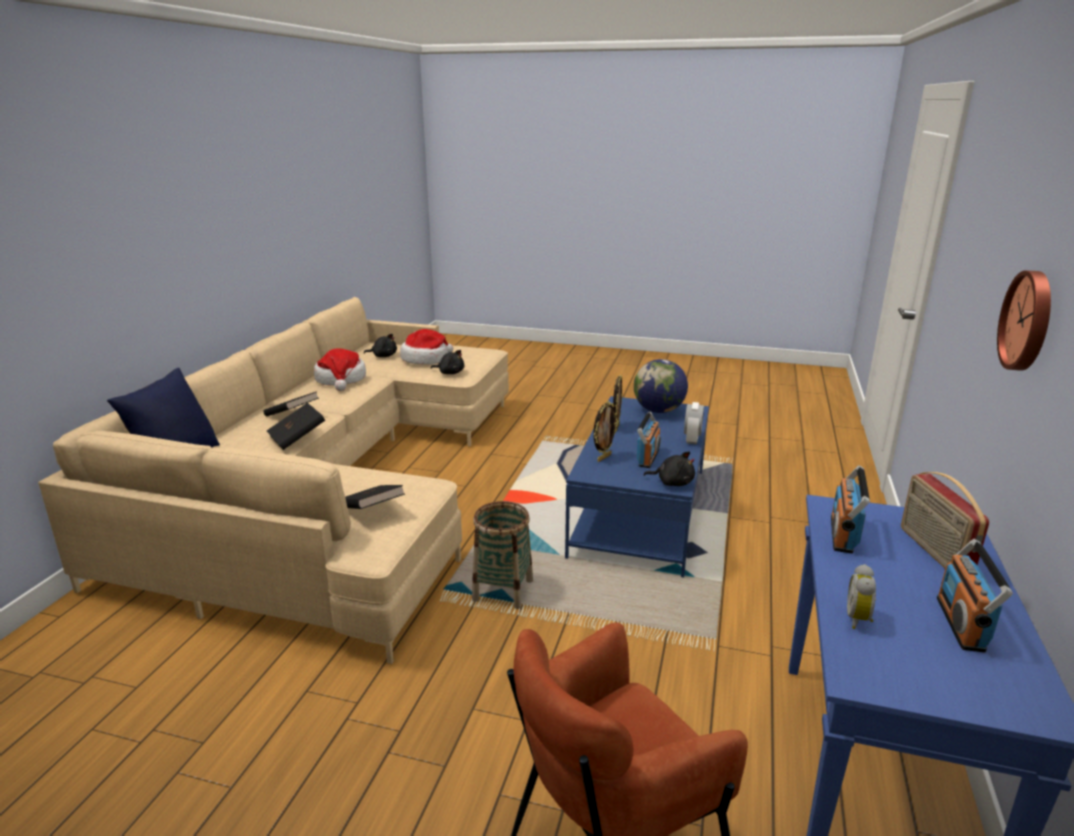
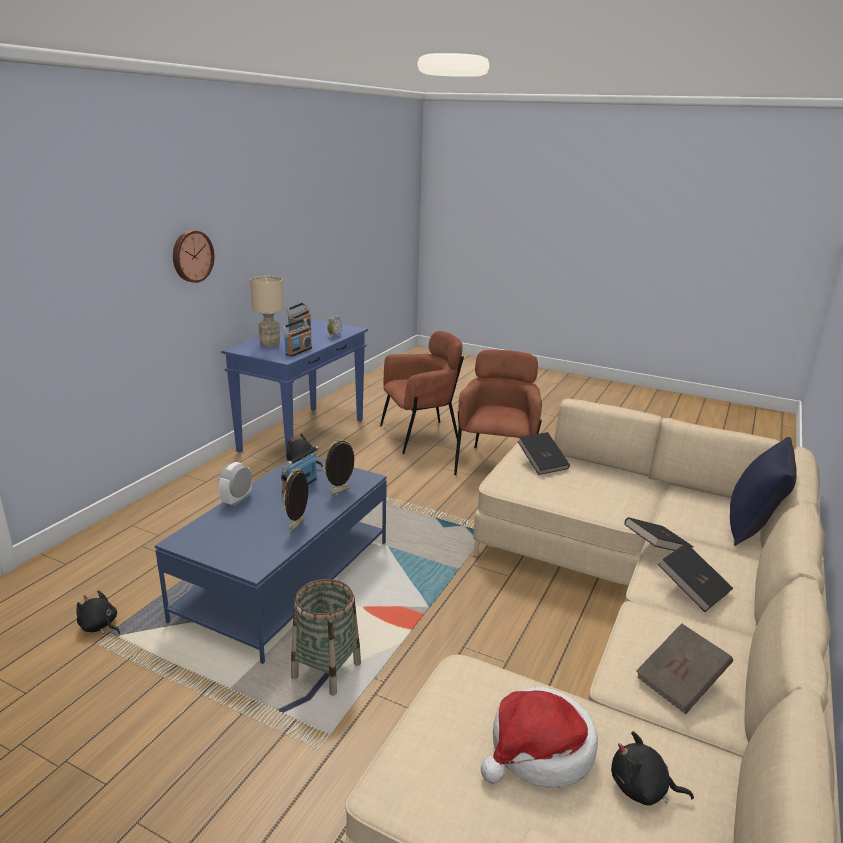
camera: 170 degrees left, 0 degrees up
(341, 380) = (680, 682): hat -> brown book
(421, 752) = (496, 464): none -> brown armchair
(450, 373) = (486, 684): black plush toy -> black plush toy (100, 626)
(503, 590) = (442, 527): basket -> basket (326, 670)
(658, 411) = (224, 544): globe -> none
(933, 551) = (269, 344): radio -> beige table lamp

